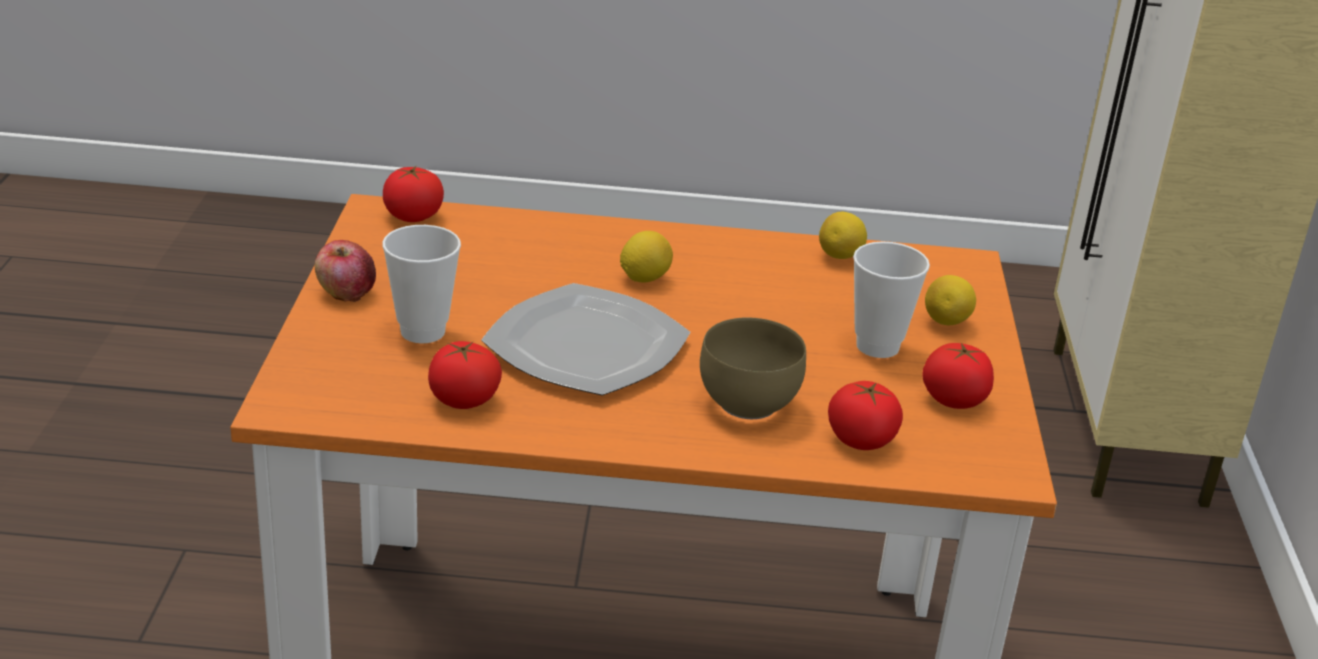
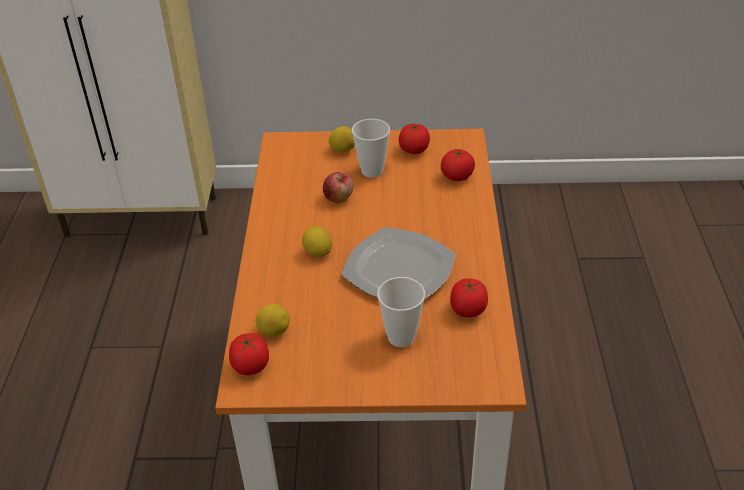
camera: 90 degrees left, 10 degrees up
(346, 292) = (362, 381): apple -> apple (338, 198)
(746, 401) = (436, 211): brown bowl -> none
(840, 256) = (279, 182): lemon -> lemon (274, 331)

